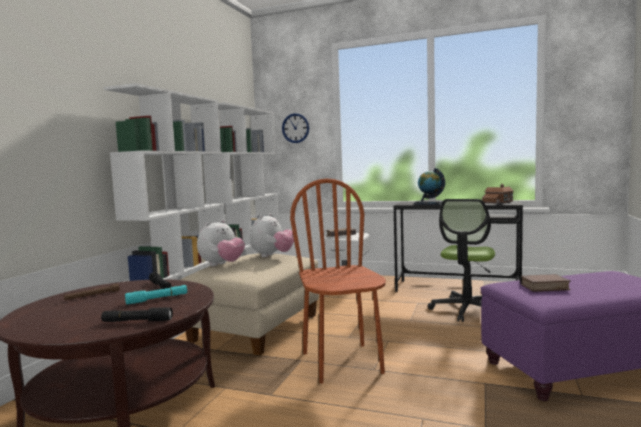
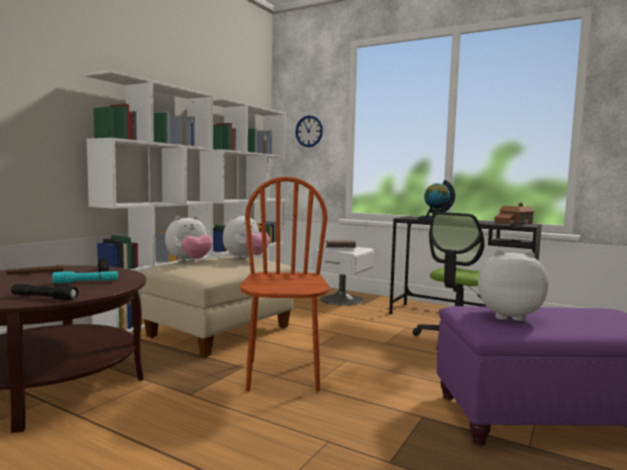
camera: 10 degrees right, 0 degrees up
(544, 287) = (507, 316): book -> plush toy

